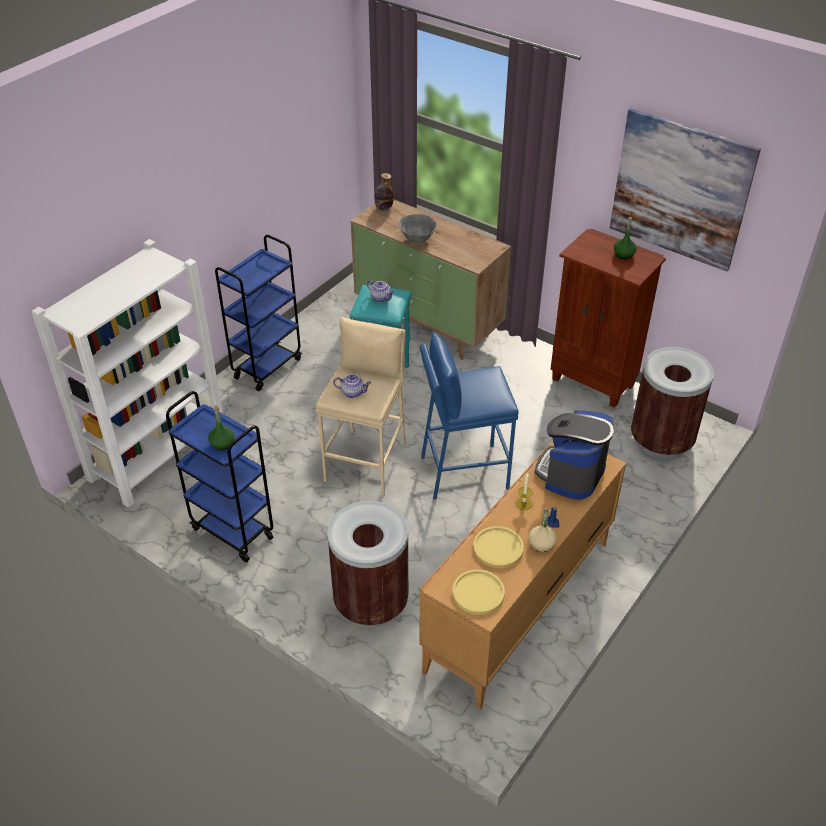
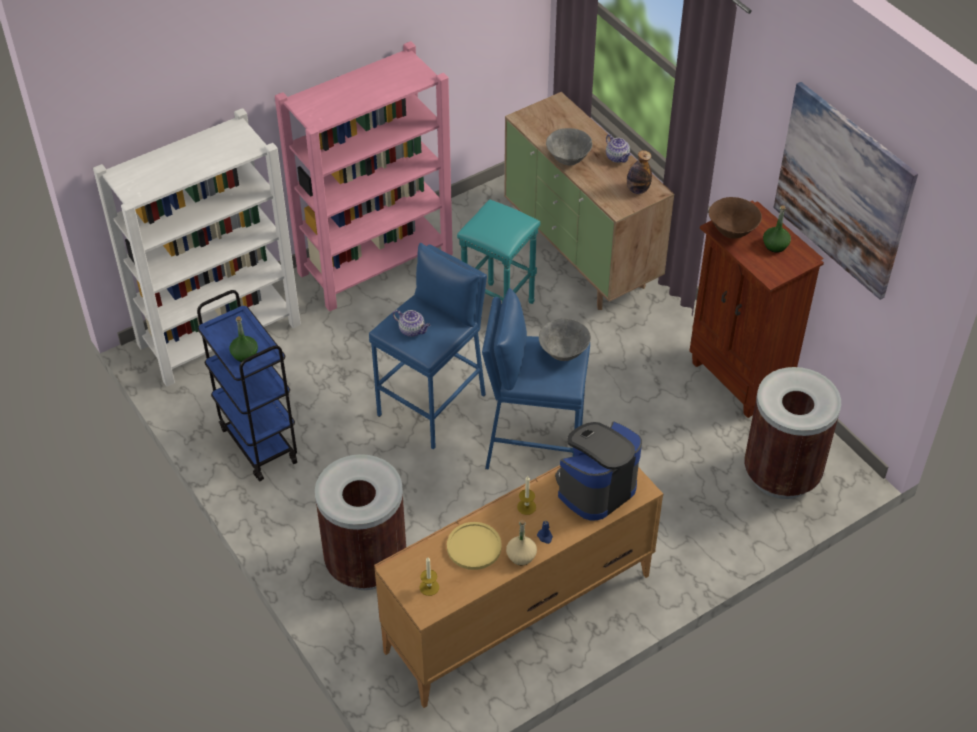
camera: 20 degrees right, 5 degrees up
(267, 368) = (375, 263): blue cart -> pink bookcase
(367, 462) = (433, 405): beige stool -> blue stool
(381, 298) = (498, 222): teapot -> teapot (618, 157)
(383, 208) = (551, 108): bottle -> bottle (637, 190)
(478, 593) = (429, 587): yellow plate -> candle
(486, 379) = (563, 353): none -> grey bowl
(586, 253) = (732, 232): none -> brown bowl

